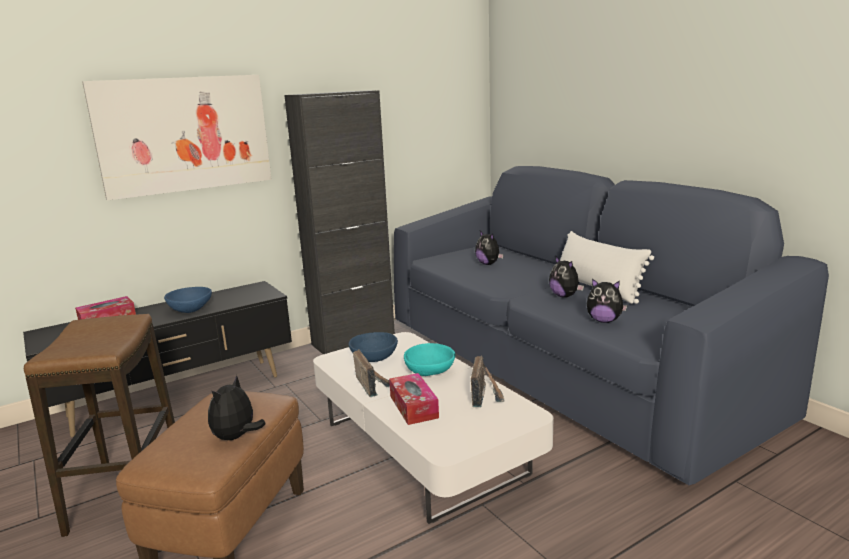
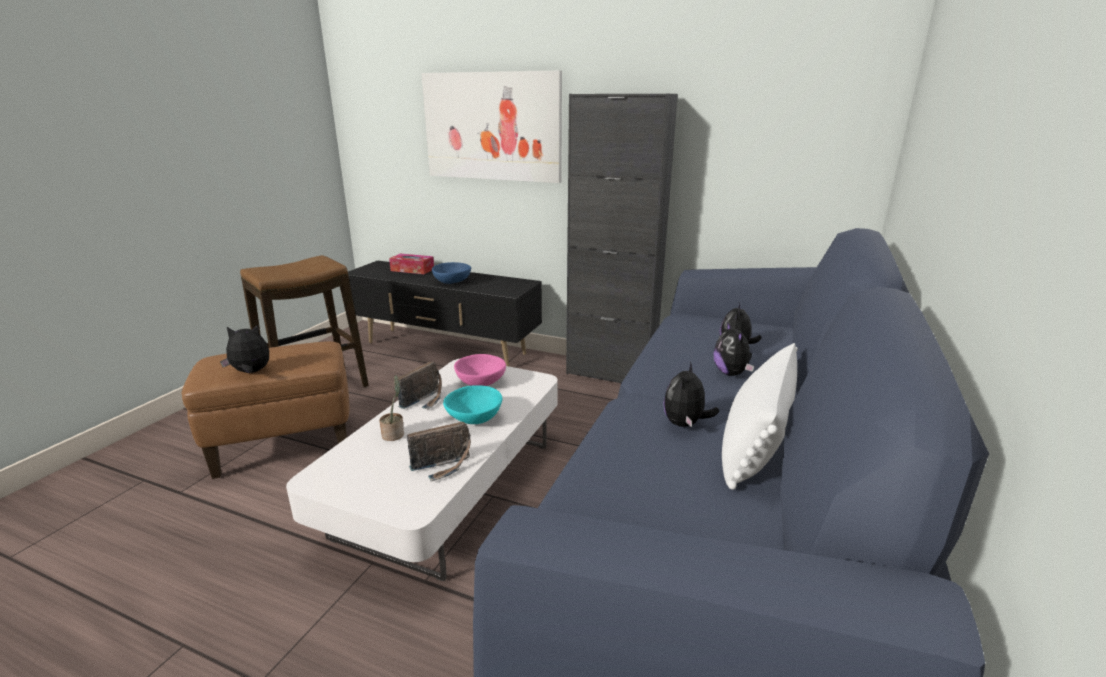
camera: 55 degrees right, 5 degrees up
(374, 358) = (481, 382): blue bowl -> pink bowl
(413, 407) = (394, 434): tissue box -> potted plant
(604, 321) = (632, 476): plush toy -> plush toy (731, 373)

